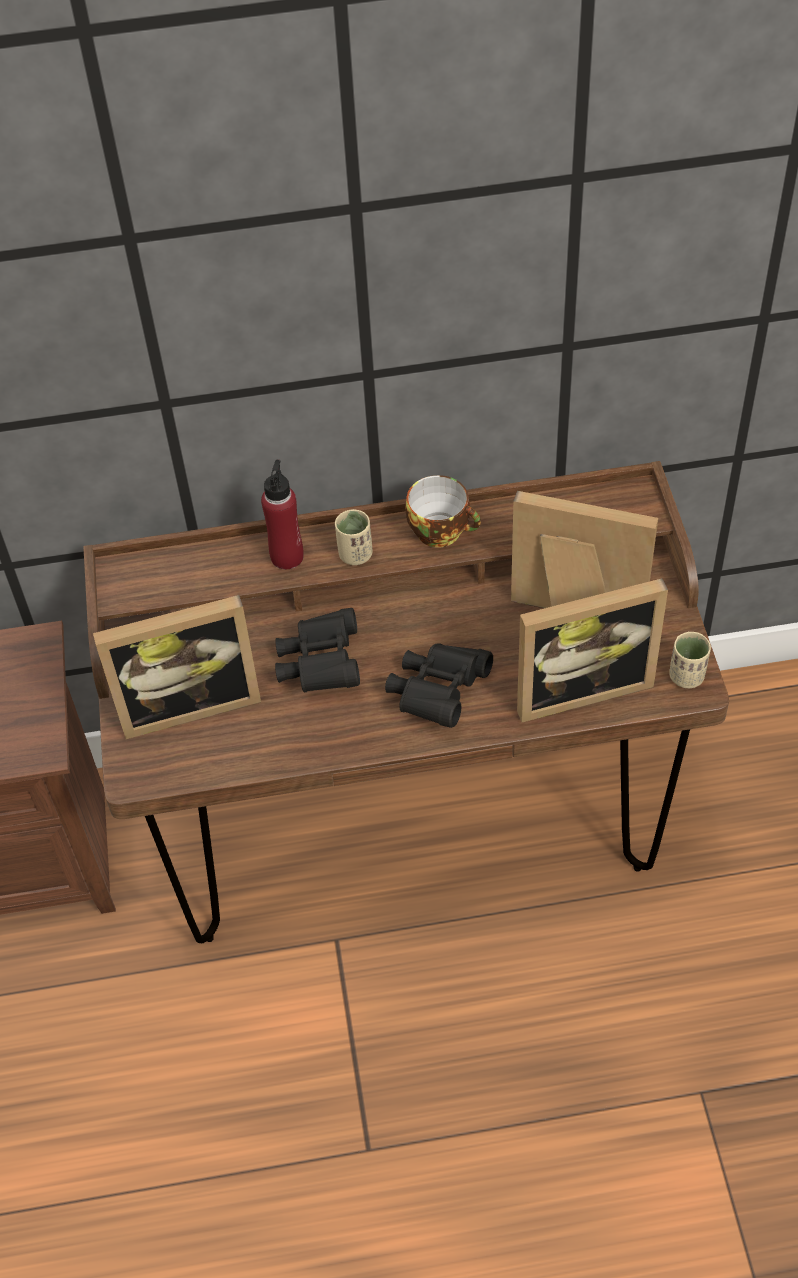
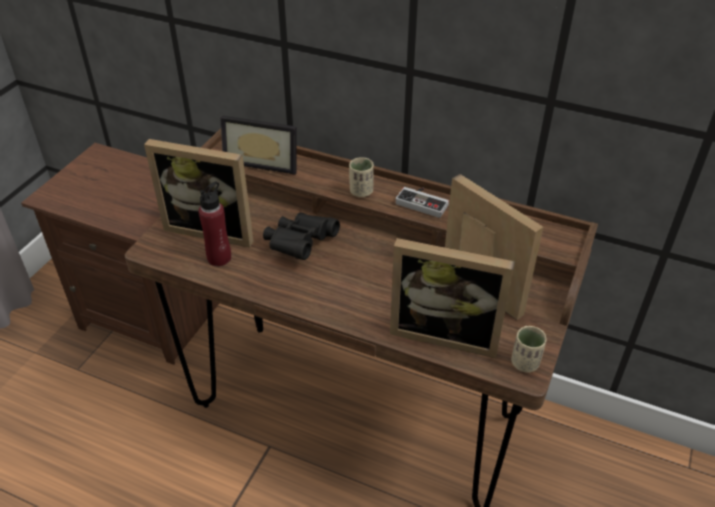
camera: 30 degrees right, 10 degrees down
(189, 572) = (263, 161): none -> picture frame
(287, 556) = (322, 176): red bottle -> red bottle (219, 258)
(438, 693) = (353, 292): black binoculars -> none
(442, 530) = (423, 202): cup -> game controller

